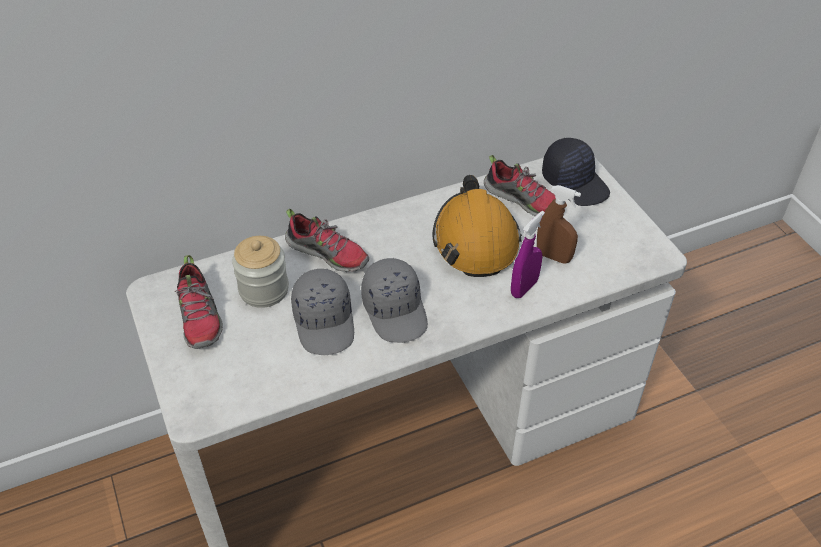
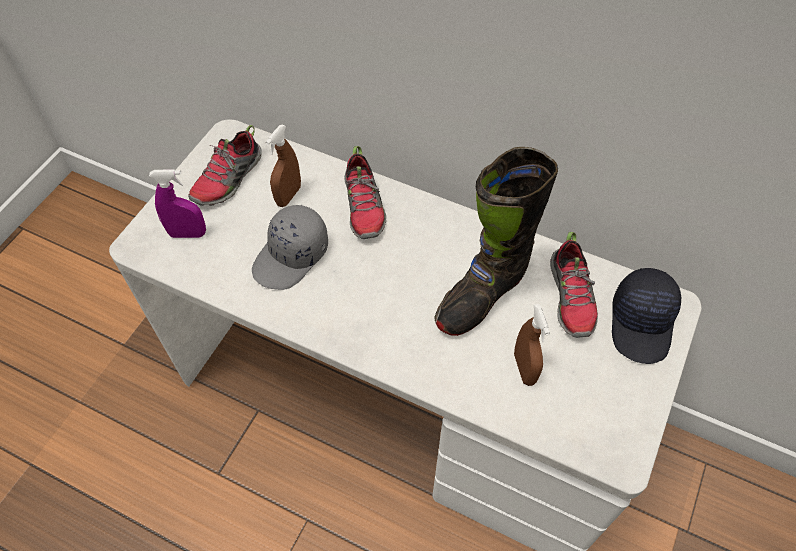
camera: 50 degrees right, 10 degrees up
(264, 290) = (288, 196): jar -> brown spray bottle
(396, 310) = (347, 294): grey cap -> none
(475, 240) = (482, 294): orange hard hat -> black boot
(524, 288) = (462, 370): purple spray bottle -> purple spray bottle (188, 234)

